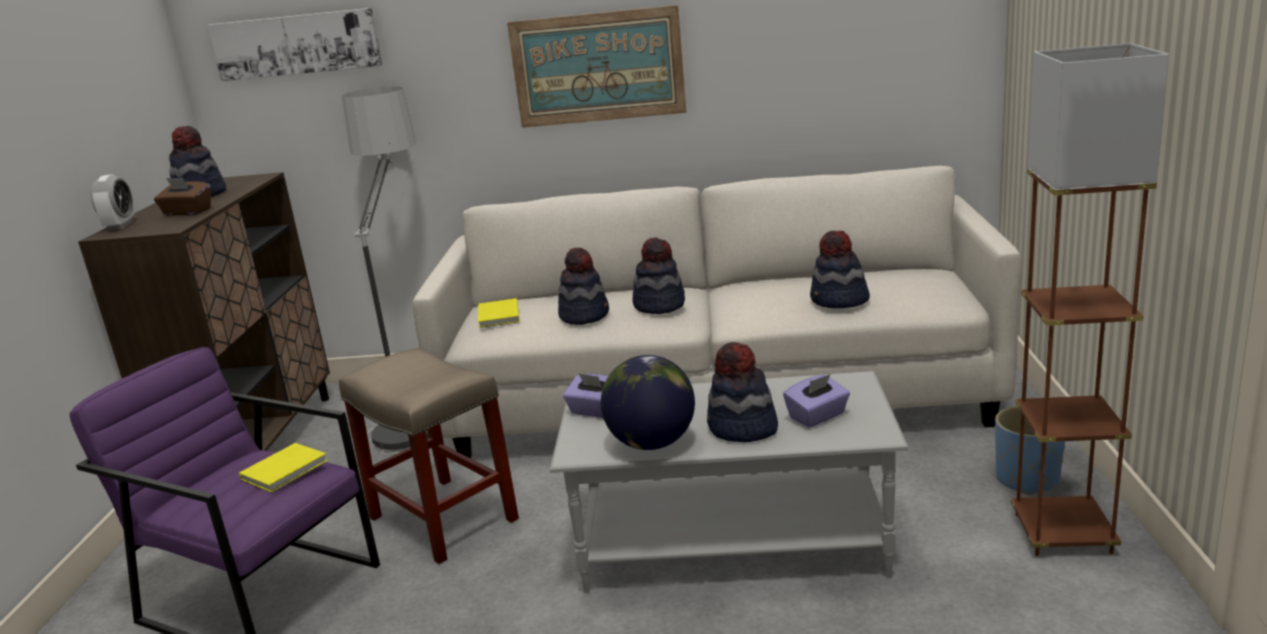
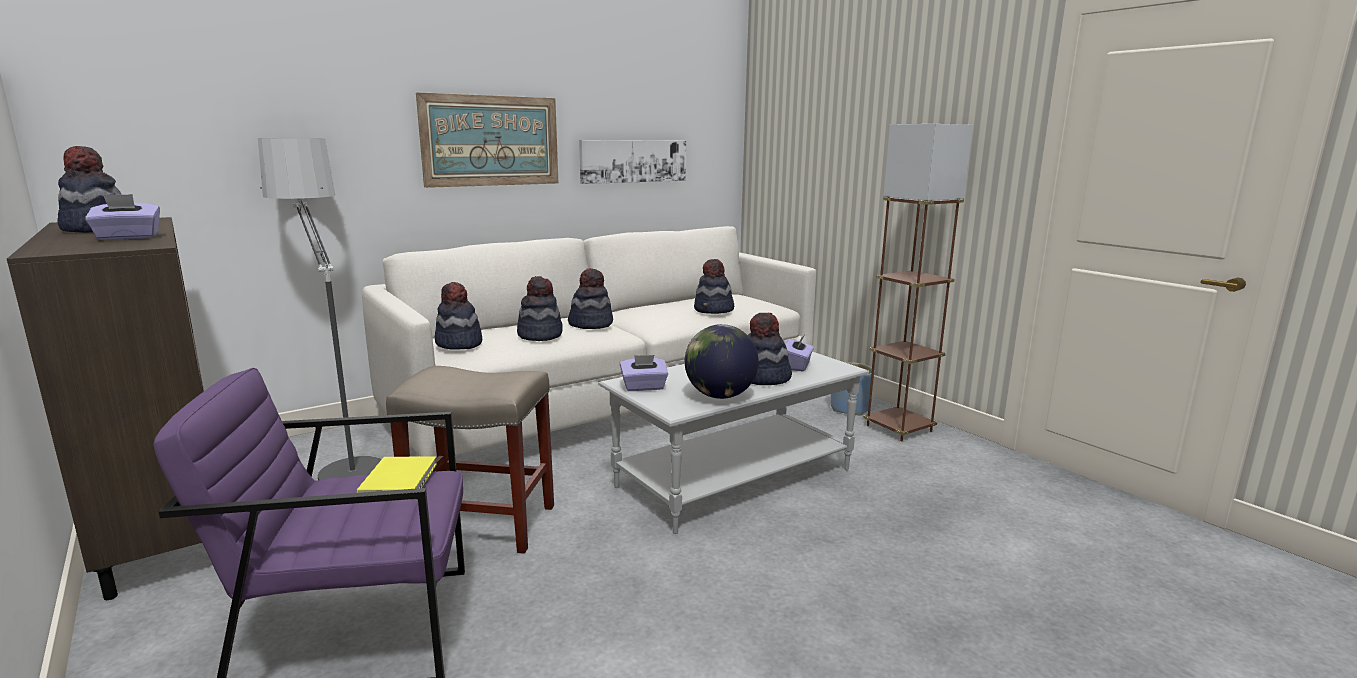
camera: 40 degrees left, 5 degrees down
(120, 226) = (43, 247): alarm clock -> none
(187, 212) = (128, 237): brown tissue box -> purple tissue box
(297, 44) = (182, 84): picture -> picture (633, 161)
(498, 316) = (458, 344): yellow book -> hat

